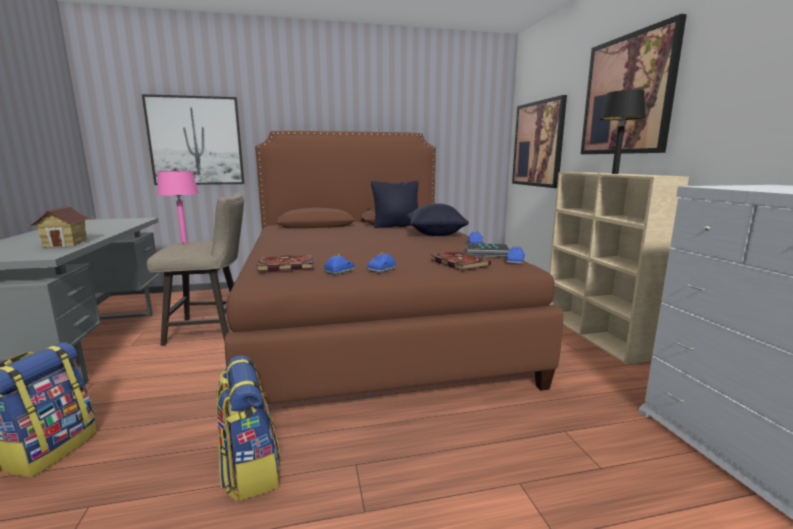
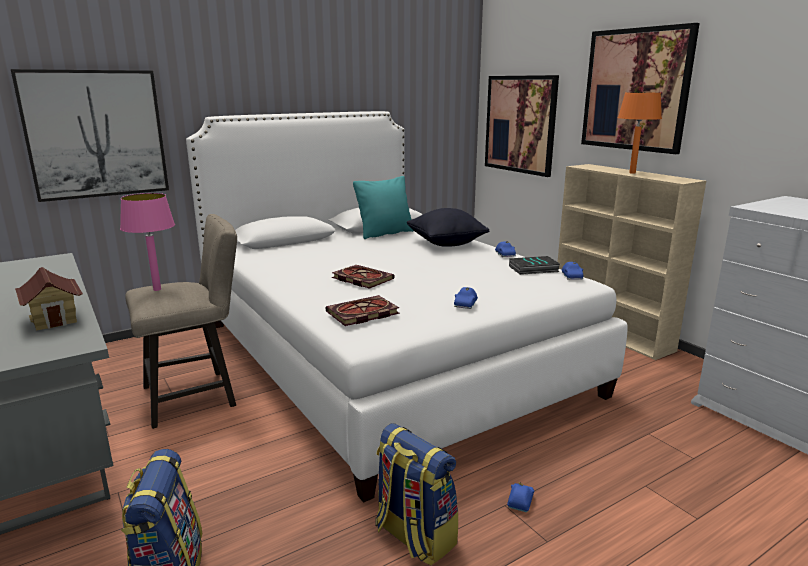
camera: 20 degrees left, 5 degrees up
(339, 271) = (427, 313): blue toy car -> blue toy car (520, 502)
(370, 324) = (385, 356): brown bed -> white bed
(397, 226) = (385, 233): black pillow -> turquoise pillow
(457, 263) = (523, 285): book -> book (360, 279)
(615, 173) = (632, 173): black table lamp -> orange table lamp

